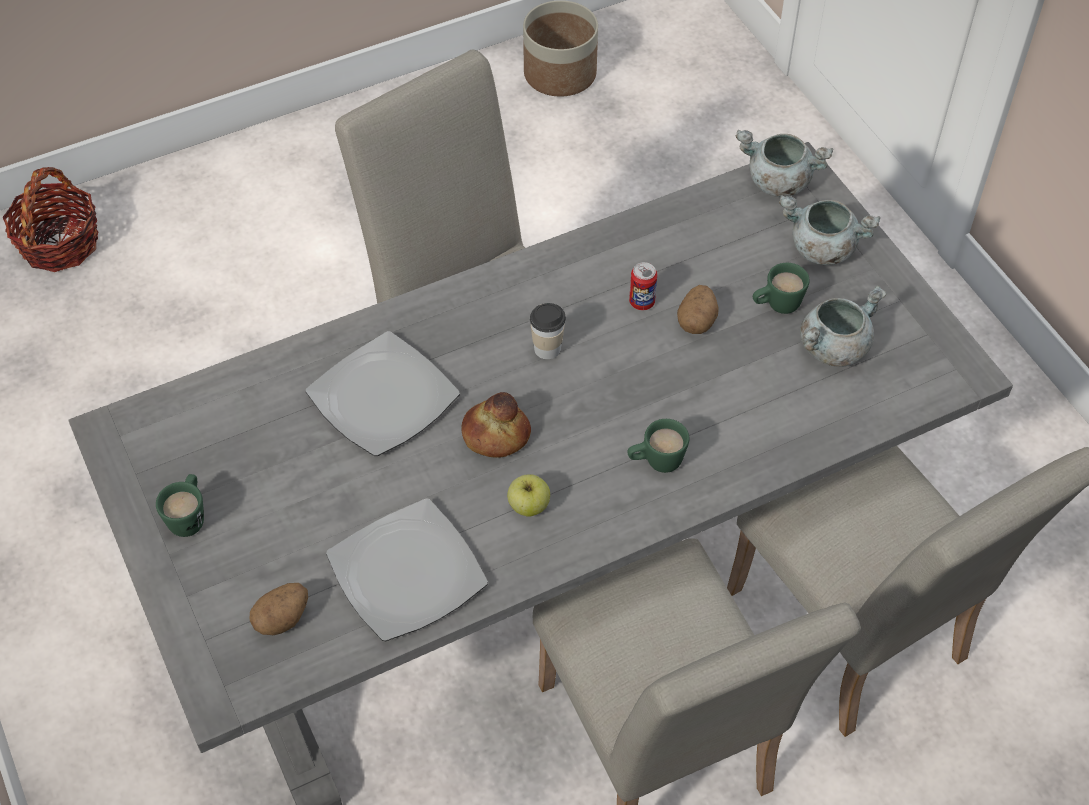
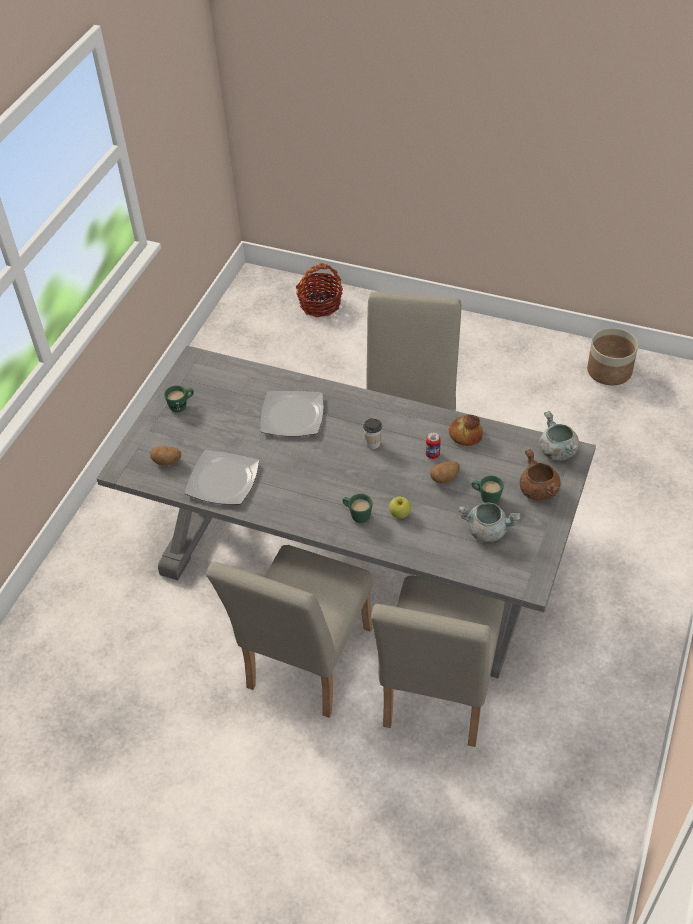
camera: 50 degrees right, 5 degrees down
(495, 435) = (313, 459): bread -> bread (465, 435)
(528, 505) = (291, 492): apple -> apple (400, 514)
(821, 249) = (537, 490): grey cooking pot -> brown cooking pot

